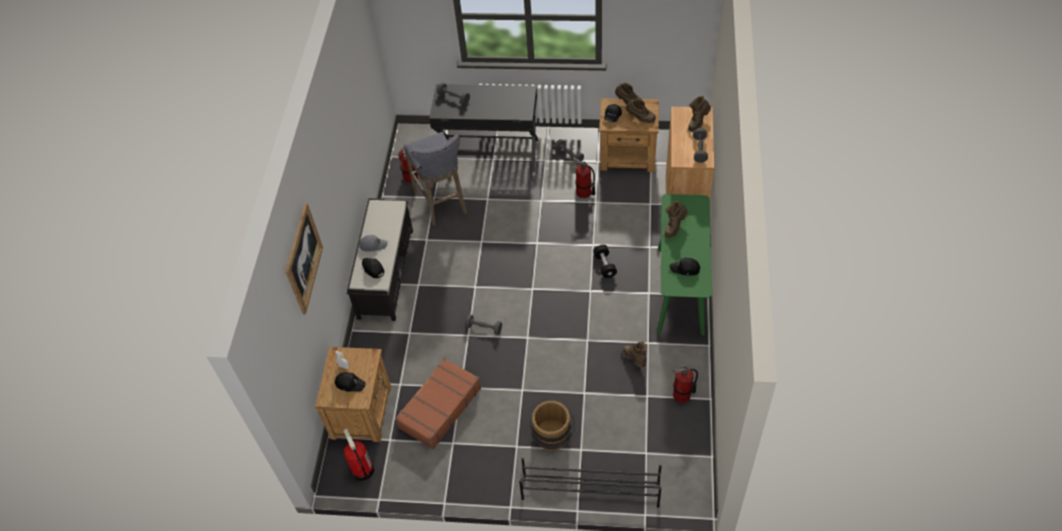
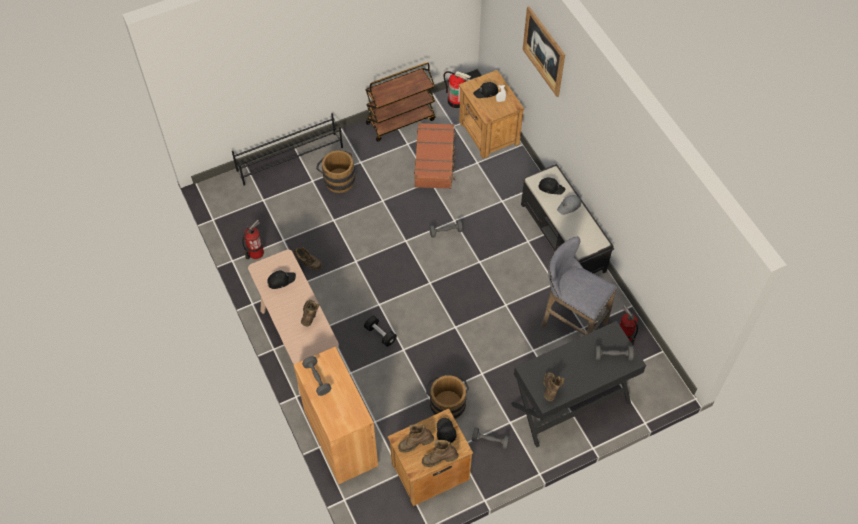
camera: 145 degrees right, 5 degrees up
(439, 476) = (401, 121): none -> brown cart
(583, 193) = (447, 402): fire extinguisher -> brown bucket
(681, 290) = (300, 342): green console table -> beige console table
(697, 122) = (335, 413): brown boot -> brown boot (550, 390)

